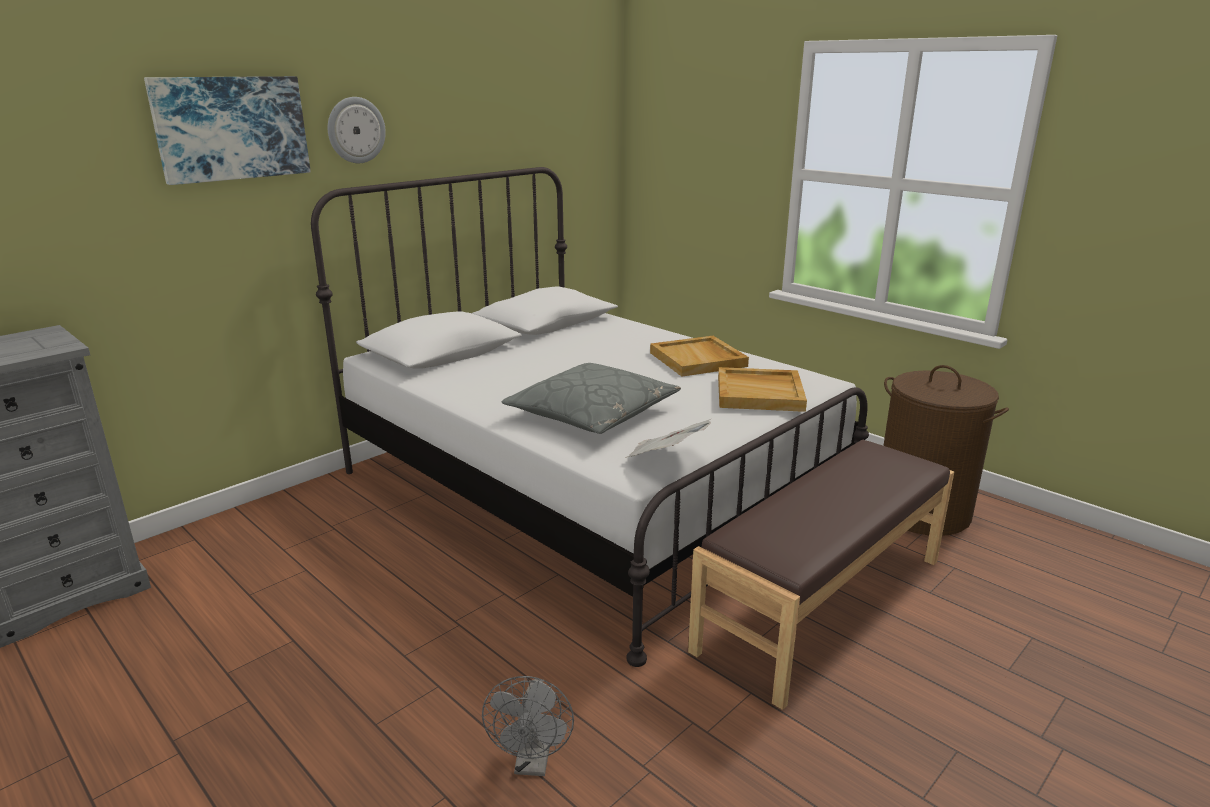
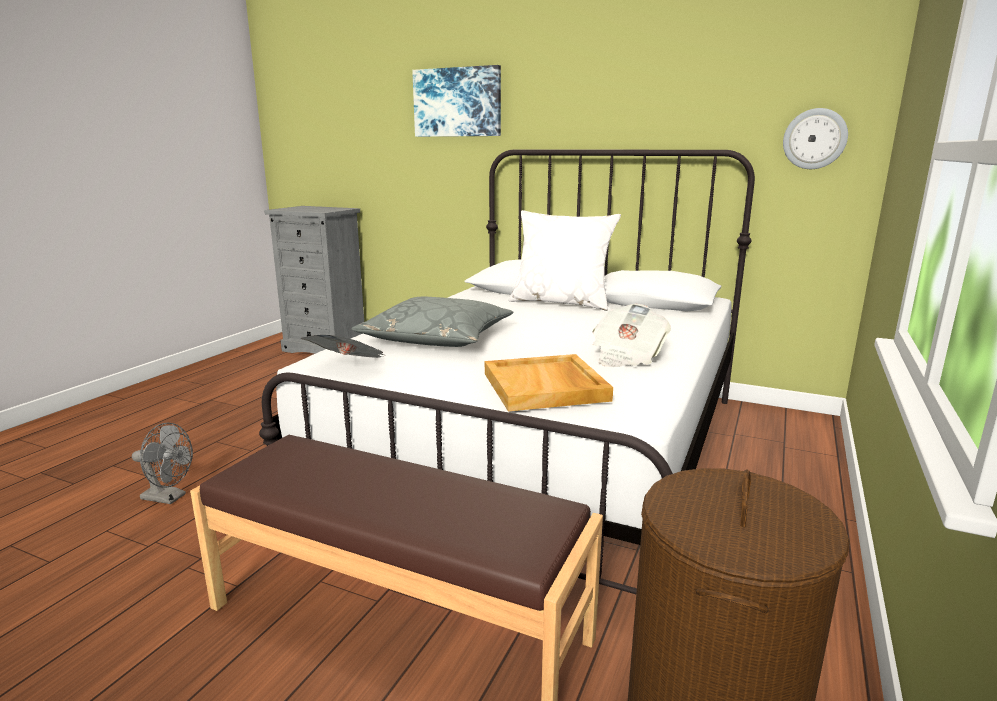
camera: 70 degrees right, 5 degrees down
(356, 130) = (542, 106): wall clock -> wall clock (814, 139)
(512, 349) = (561, 302): none -> white pillow
(533, 763) = (169, 497): grey fan -> grey fan turned 150 degrees counterclockwise
(699, 359) = (626, 356): beige tray -> newspaper

